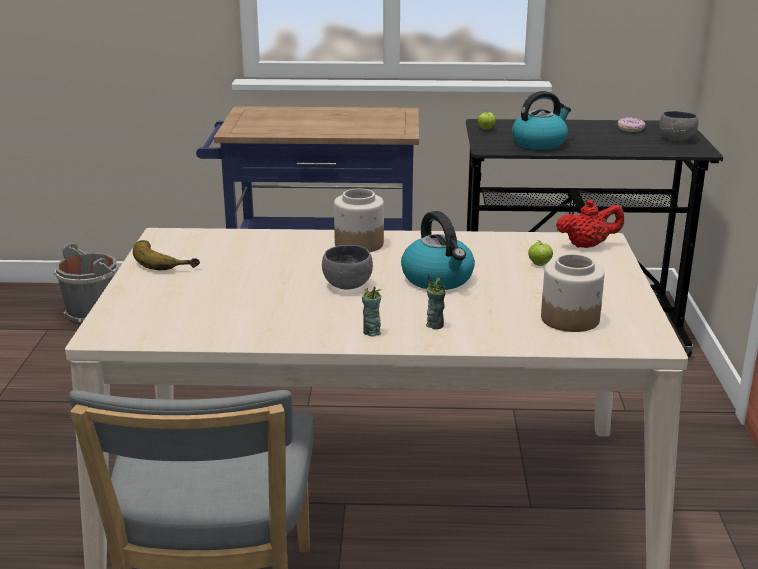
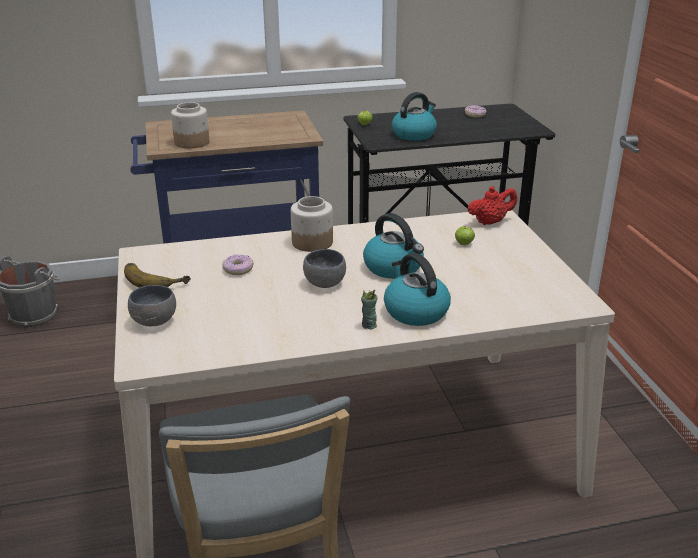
camera: 15 degrees left, 5 degrees up
(259, 261) = (238, 269): none -> donut
(435, 325) = (415, 311): cup -> kettle
(570, 319) = (514, 291): jar -> jar (192, 142)
(677, 139) = (514, 121): grey bowl -> grey bowl (155, 320)

